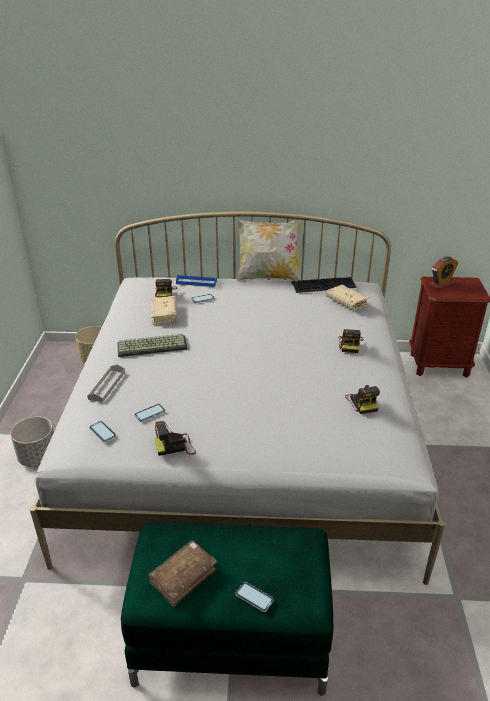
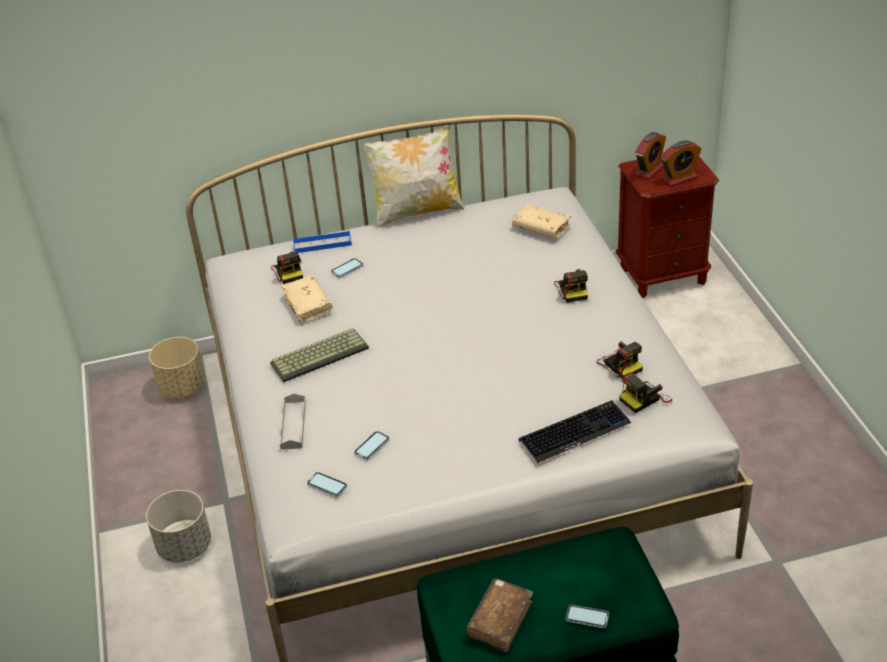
camera: 15 degrees left, 5 degrees up
(175, 446) = (427, 478): camera -> camera (645, 398)
(323, 286) = (500, 209): keyboard -> keyboard (575, 432)
(461, 293) = (679, 178): none -> alarm clock

